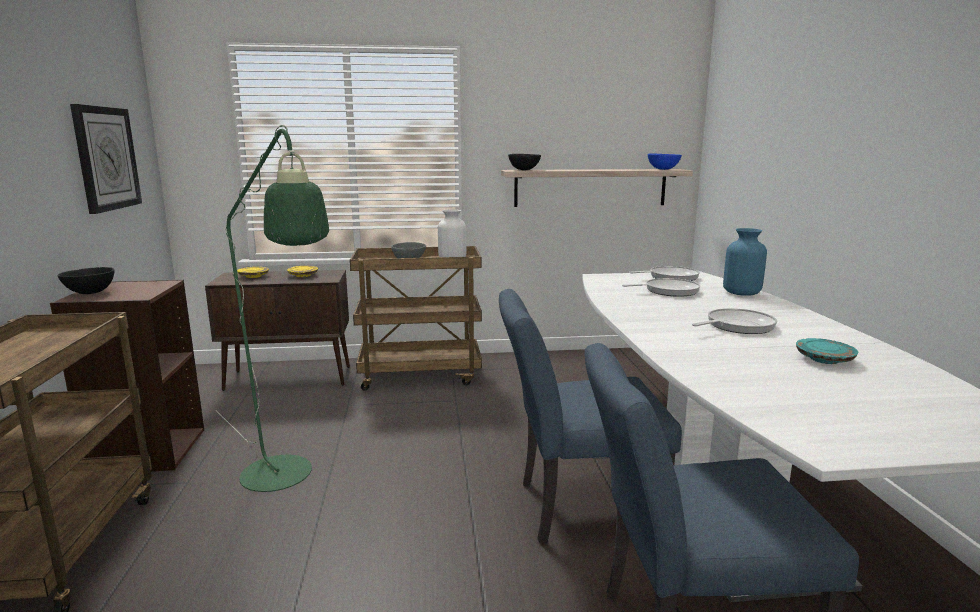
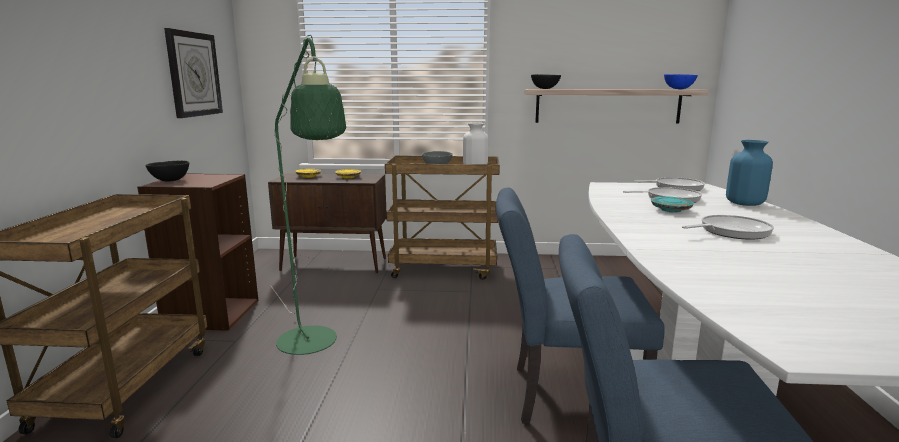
camera: 10 degrees right, 0 degrees up
(824, 359) = (819, 266): turquoise plate -> turquoise plate (671, 210)

